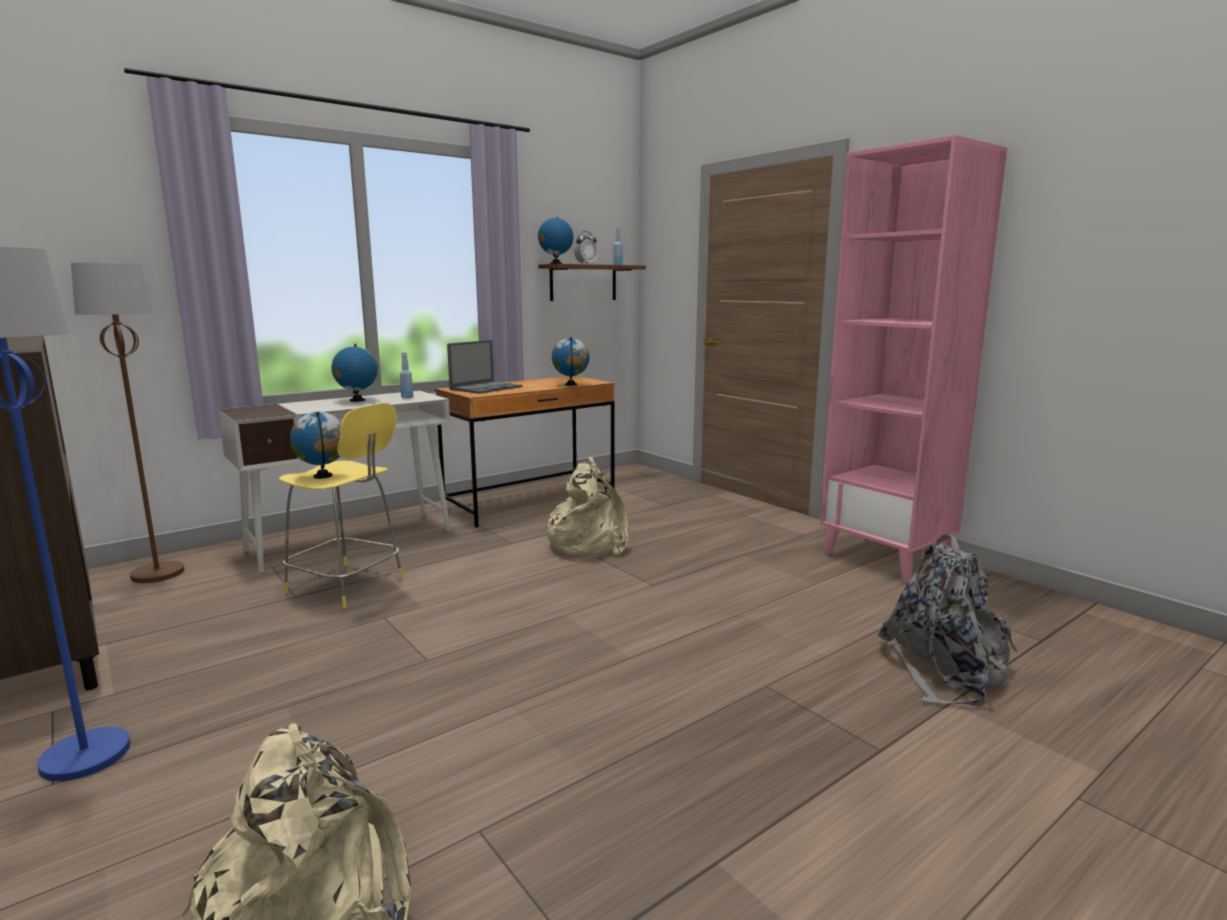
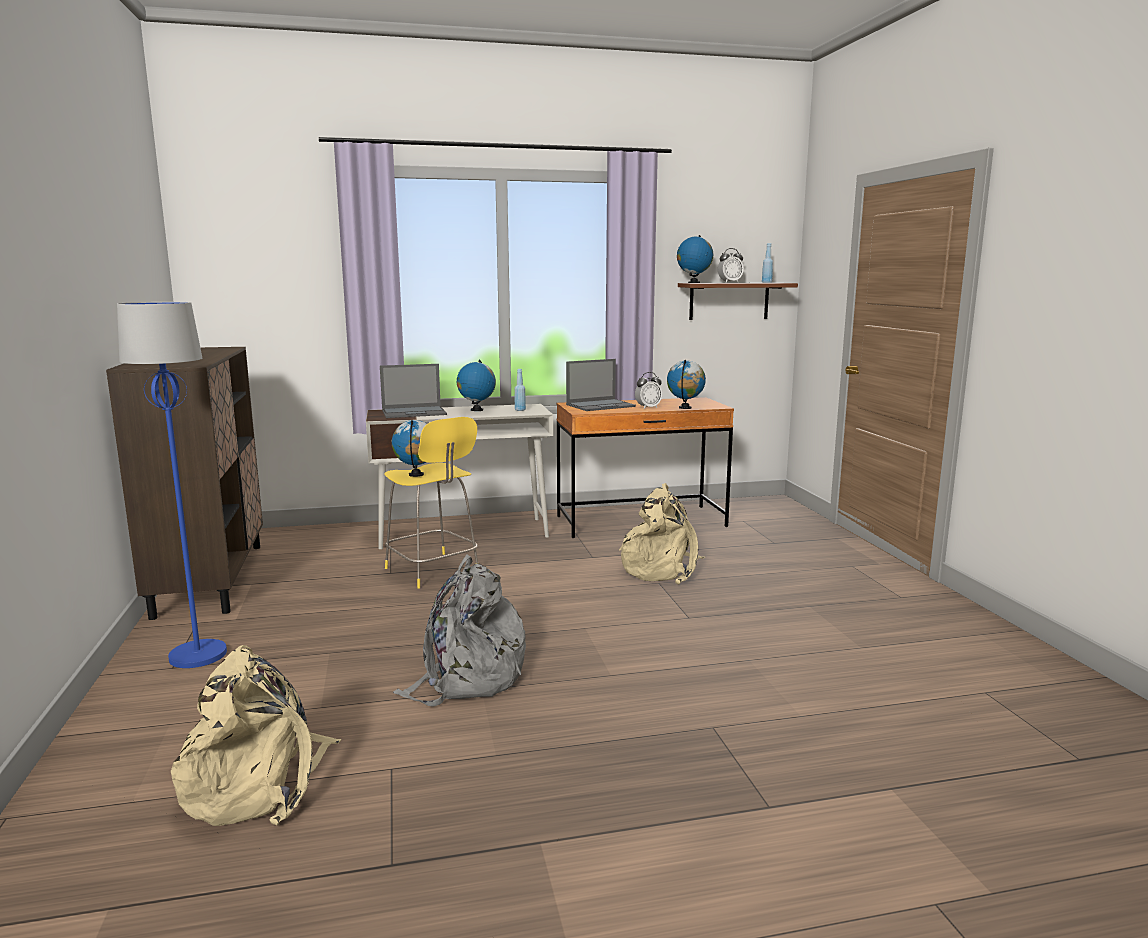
camera: 25 degrees right, 0 degrees up
(157, 573) = (312, 538): brown floor lamp -> none
(285, 407) = (415, 412): none -> laptop
(536, 387) = (648, 408): none -> alarm clock
(887, 558) = (978, 637): pink bookcase -> none
(945, 667) = (922, 757): grey backpack -> grey backpack (467, 677)

